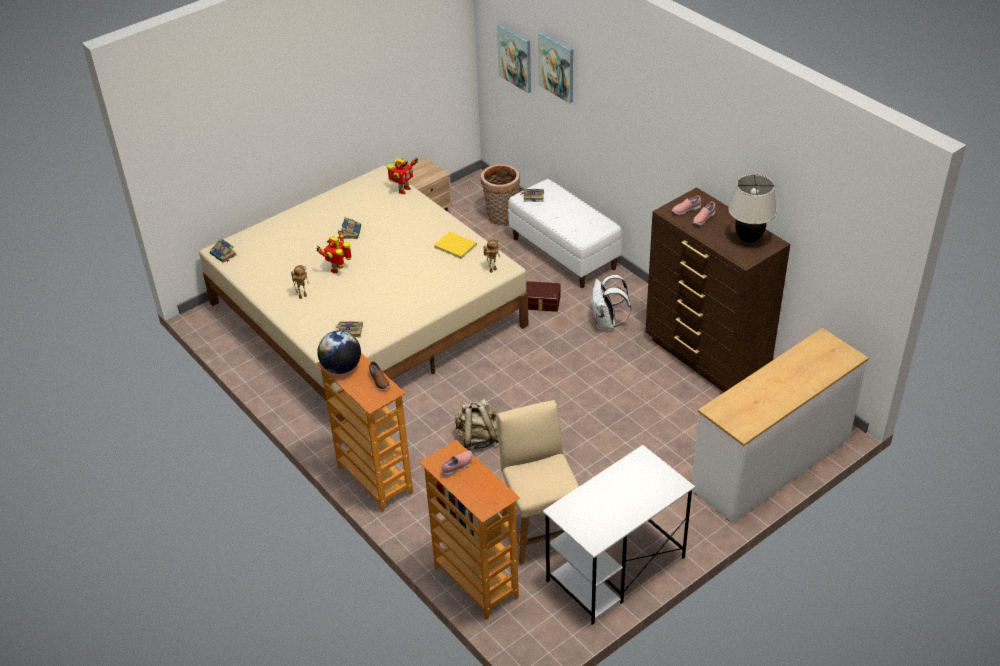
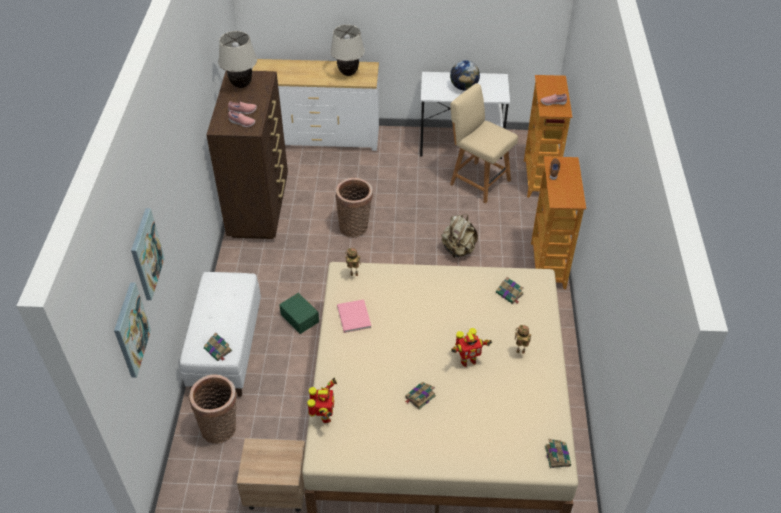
camera: 140 degrees left, 5 degrees up
(341, 367) = (571, 195): globe -> globe (464, 87)
(403, 190) = (325, 416): toy robot -> toy robot turned 105 degrees clockwise
(455, 245) = (353, 318): yellow book -> pink book
(539, 530) = (478, 181): beige chair -> beige chair turned 105 degrees clockwise
(542, 303) = (300, 317): brown storage box -> green storage box
(598, 397) = (355, 227): none -> basket
(607, 323) = (282, 270): white backpack -> none
(750, 404) = (348, 73): none -> beige table lamp

